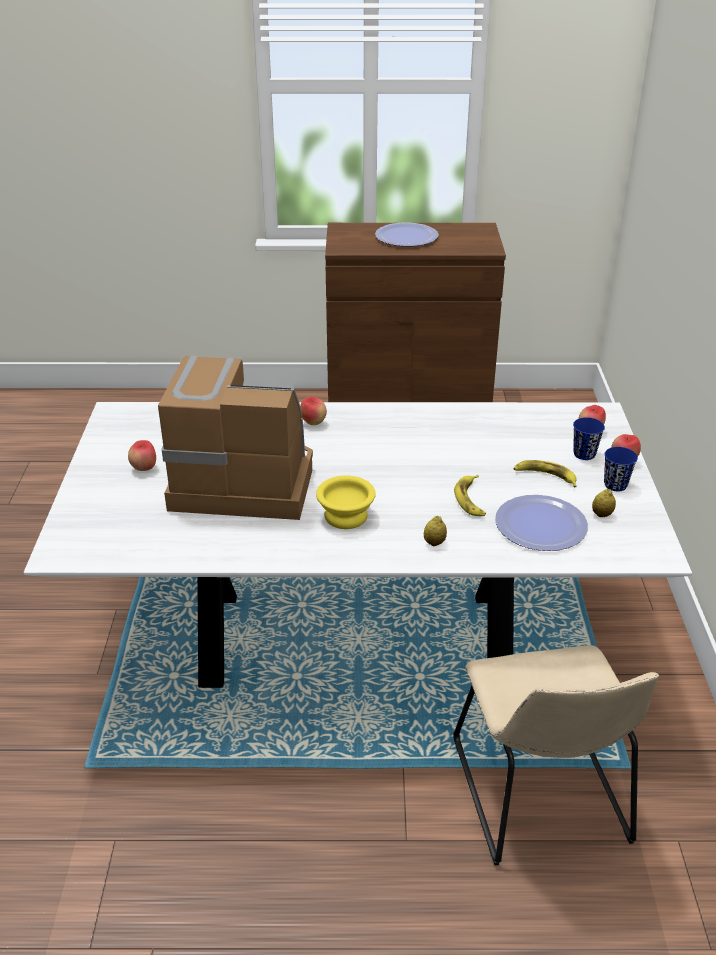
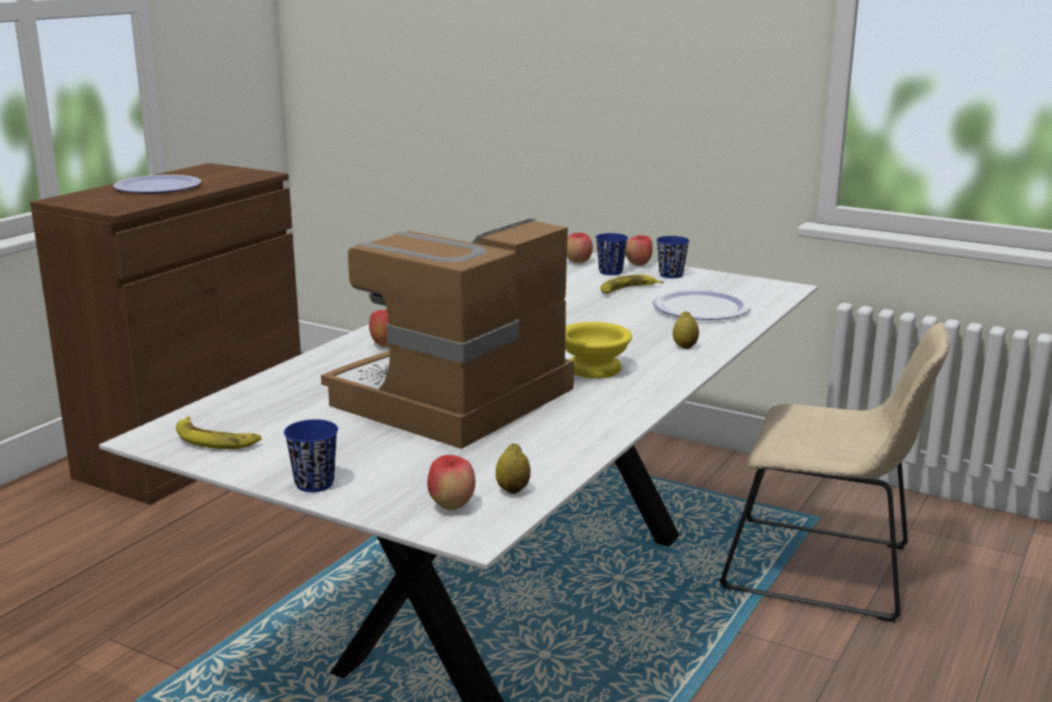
camera: 60 degrees left, 15 degrees down
(87, 482) = (314, 484): none -> blue cup
(144, 468) = (339, 444): apple -> apple (452, 506)
(471, 499) = (630, 320): banana -> banana (215, 440)
(602, 514) = (709, 288): lemon -> lemon (513, 490)

